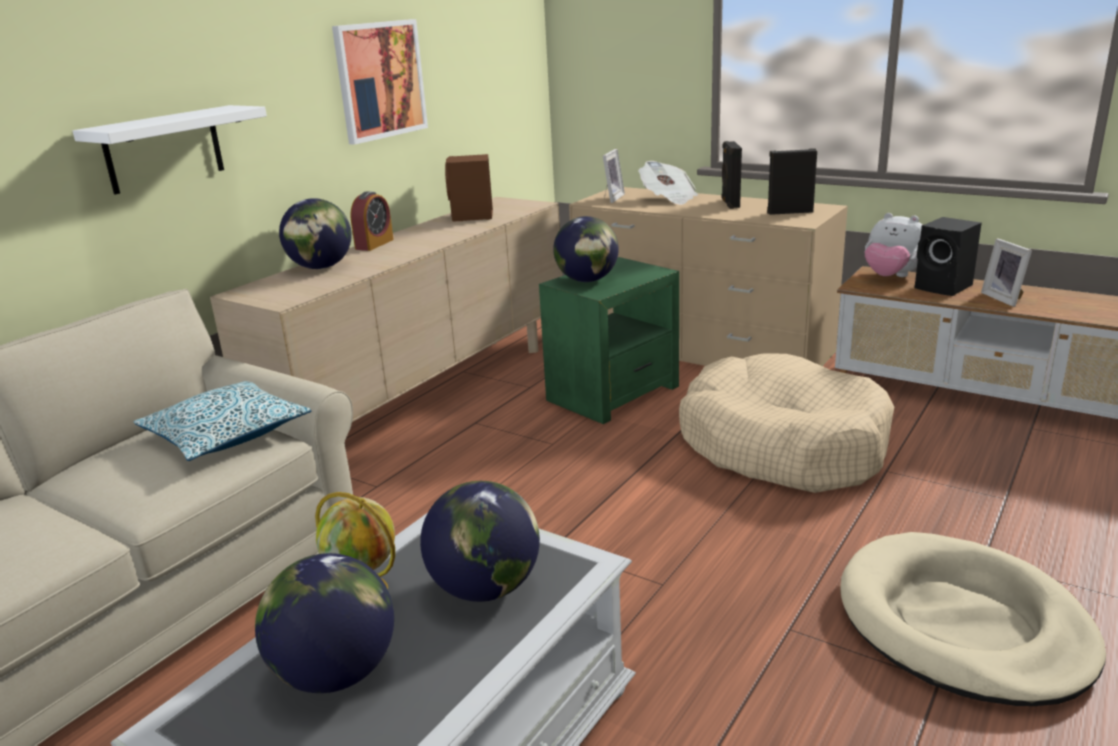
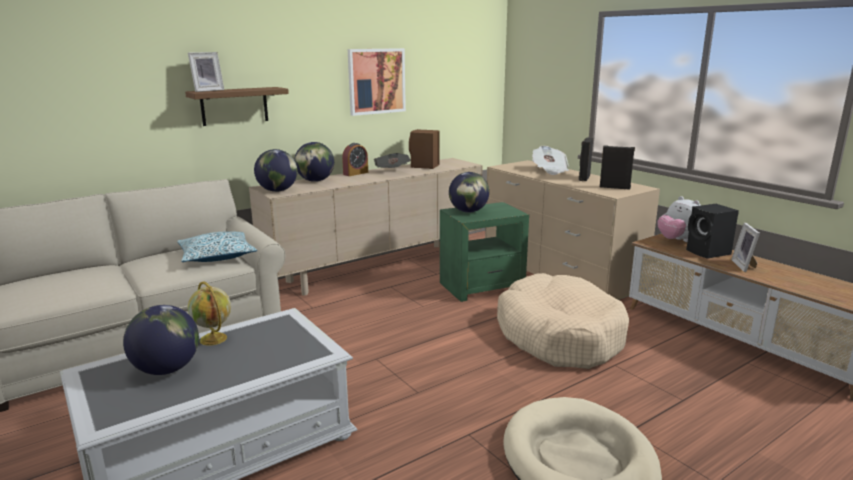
camera: 20 degrees right, 5 degrees down
(164, 149) = (234, 106): white shelf -> brown shelf
(431, 232) = (392, 171): none -> newspaper
(486, 588) = (268, 351): globe -> globe (278, 191)
(610, 198) = (515, 166): picture frame -> picture frame (207, 90)

